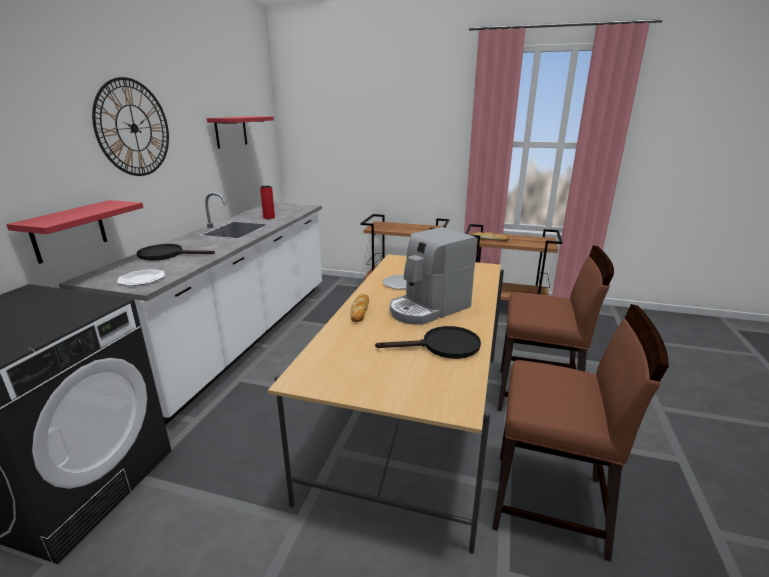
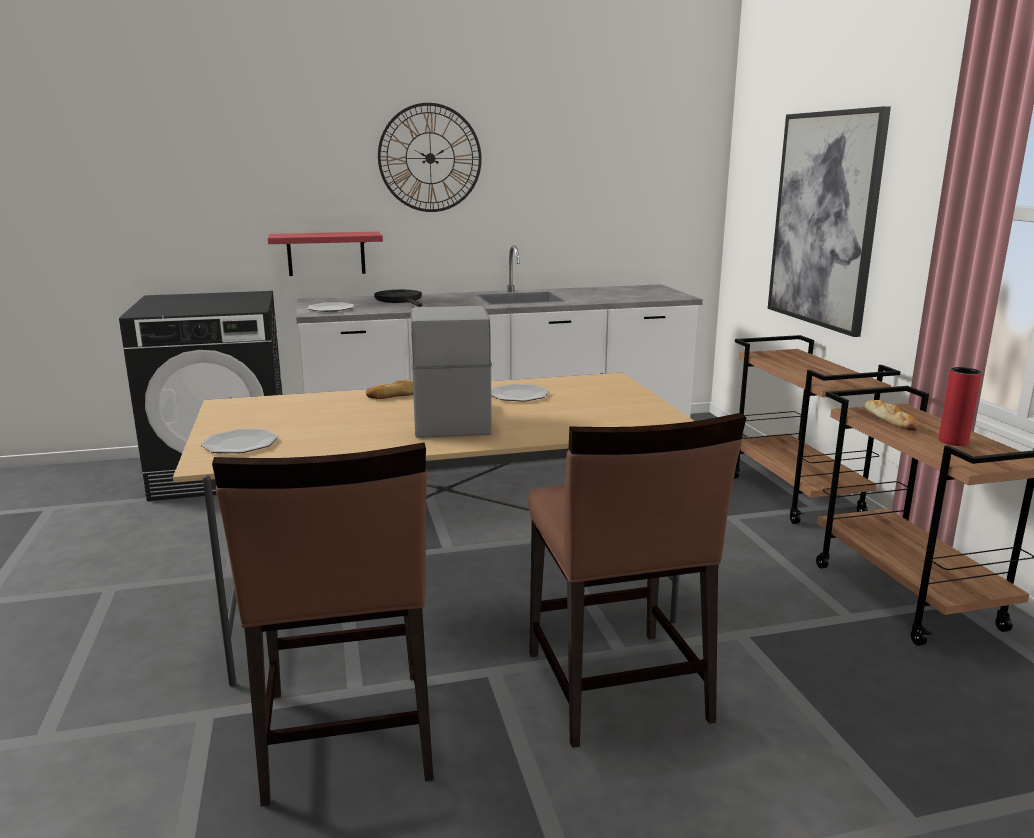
camera: 60 degrees right, 5 degrees down
(231, 131) = (603, 171): red shelf -> none
(269, 217) = (591, 296): red vase -> red vase (953, 441)
(377, 152) = (824, 220): none -> picture
(420, 388) = (240, 444): none -> plate
(428, 308) = (450, 418): coffee machine -> coffee machine turned 60 degrees clockwise
(442, 346) = (345, 439): black frying pan -> none

